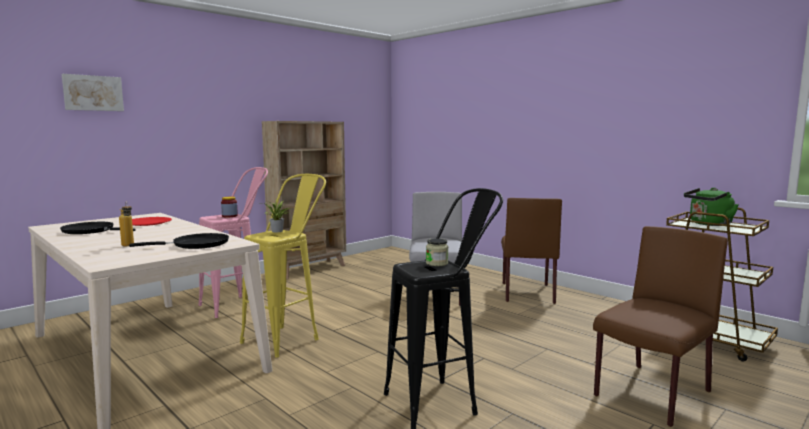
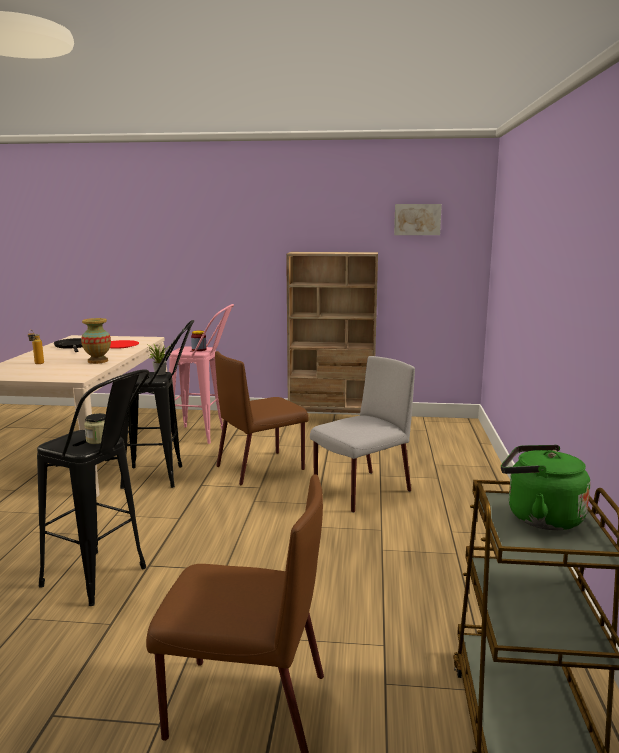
camera: 50 degrees right, 5 degrees up
(93, 93) = (138, 228): picture -> picture (417, 219)
(190, 233) = (97, 361): none -> vase
(196, 245) = (59, 373): black frying pan -> none
(288, 338) = (164, 477): yellow stool -> black stool
(527, 292) = (469, 532): brown chair -> brown chair (261, 467)

